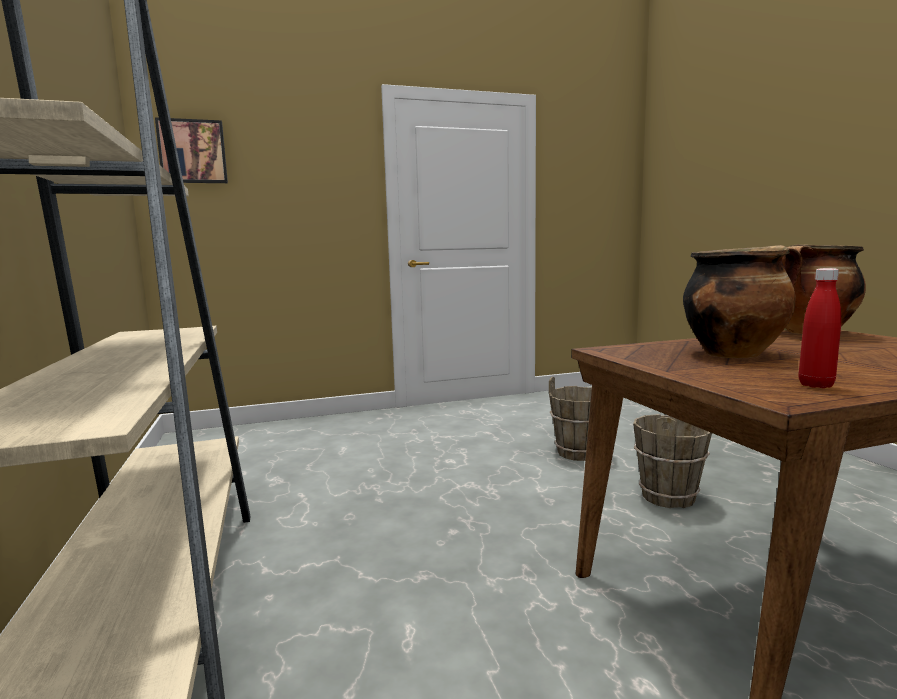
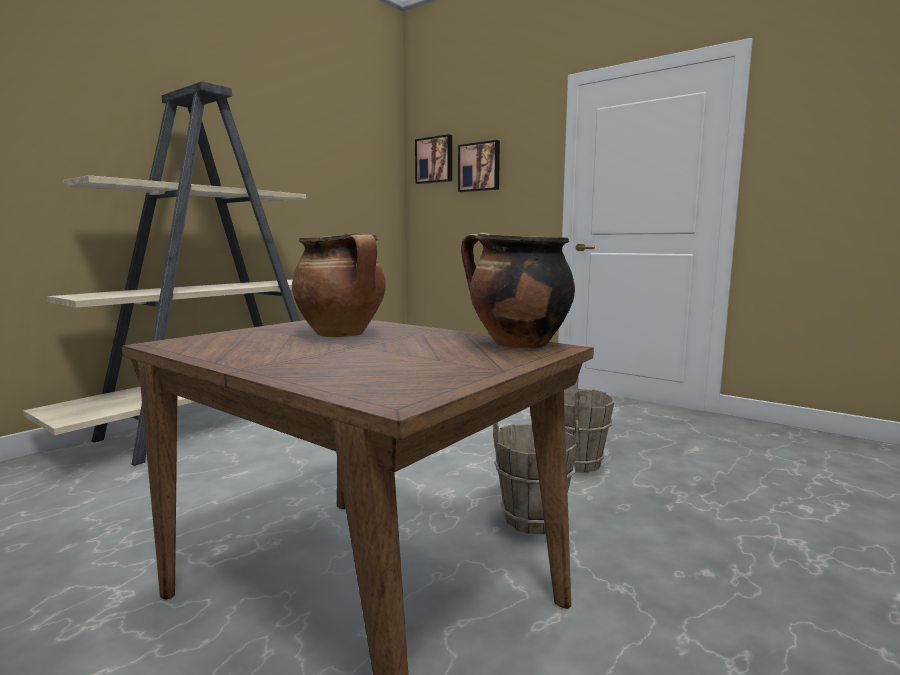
camera: 55 degrees right, 0 degrees up
(272, 169) = (479, 167): none -> picture
(816, 385) = (213, 347): red bottle -> none

